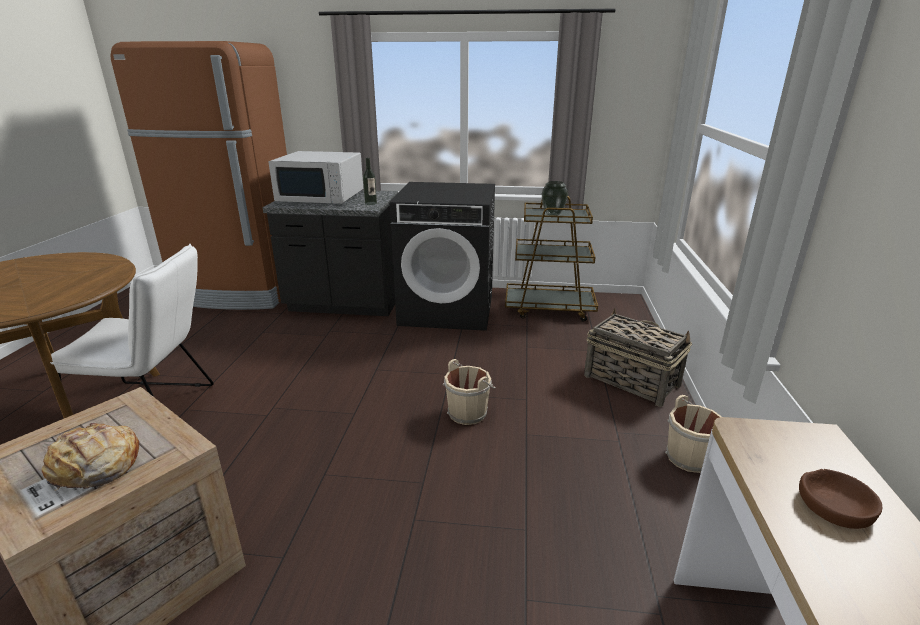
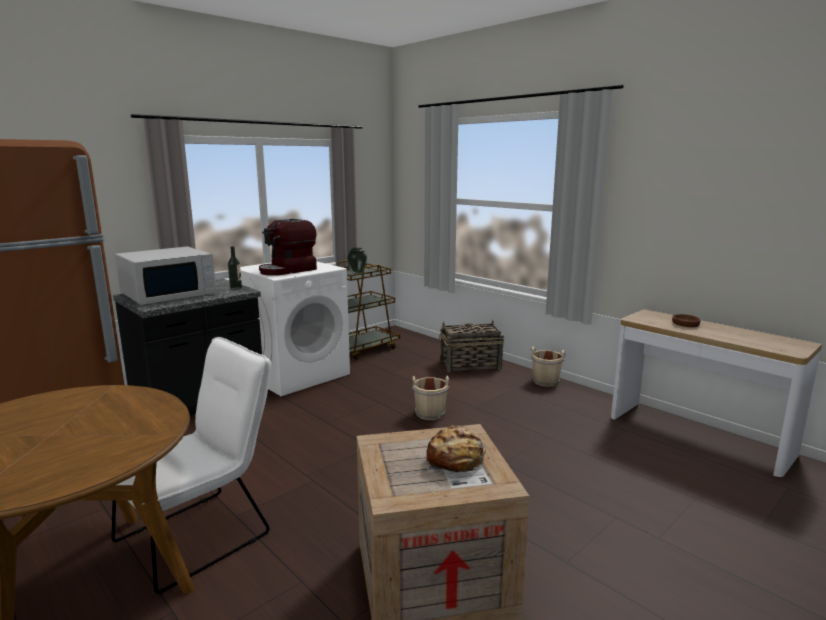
camera: 50 degrees left, 10 degrees down
(433, 194) = (288, 270): none -> coffee machine
(447, 310) = (297, 374): black washing machine -> white washing machine

